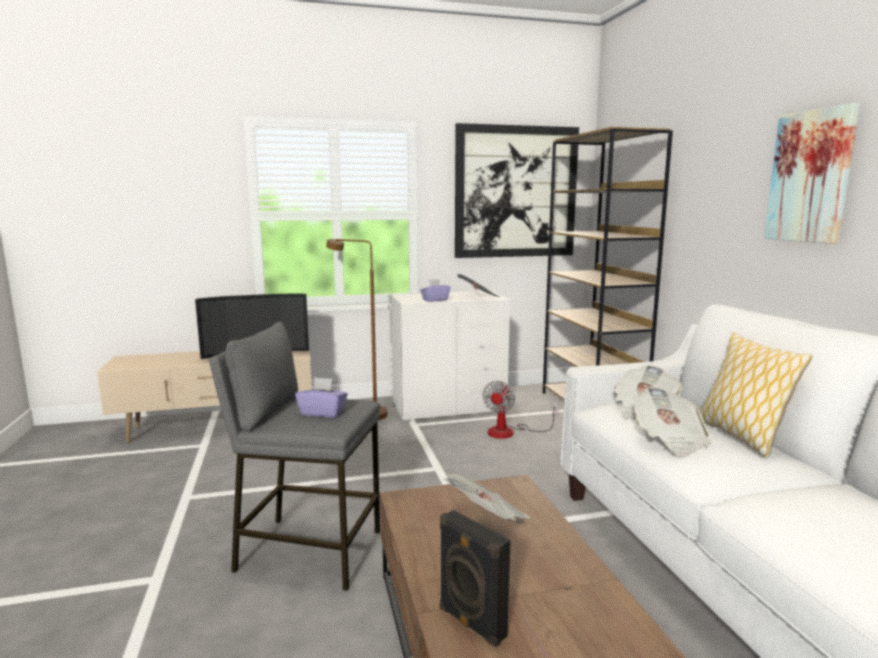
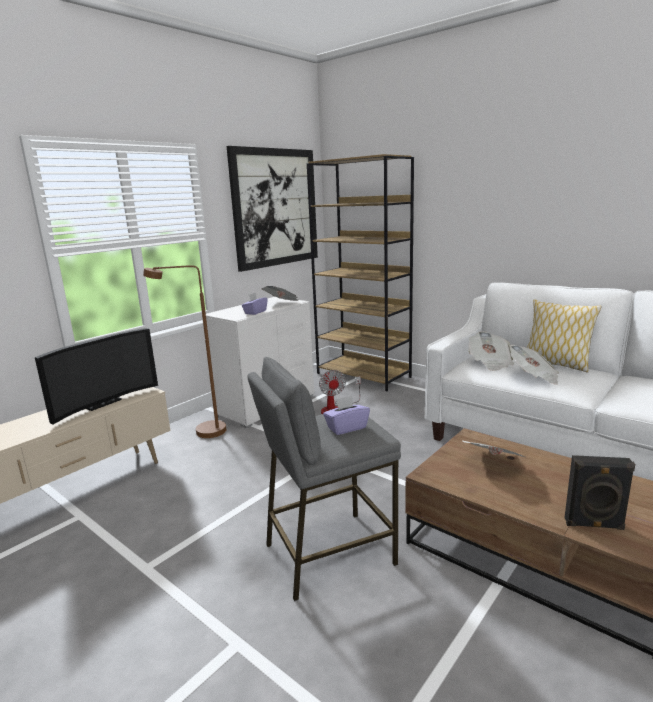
camera: 35 degrees left, 5 degrees up
(810, 177) = (537, 192): picture -> none

